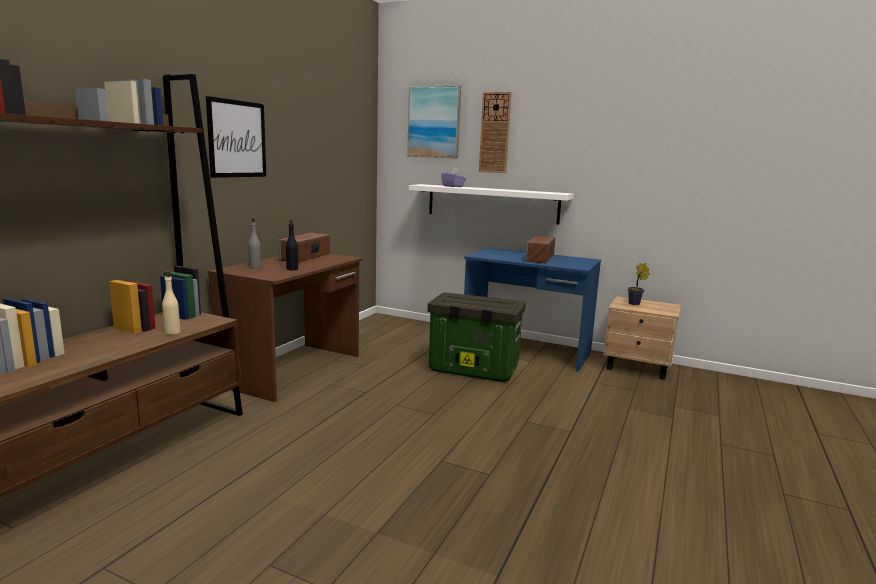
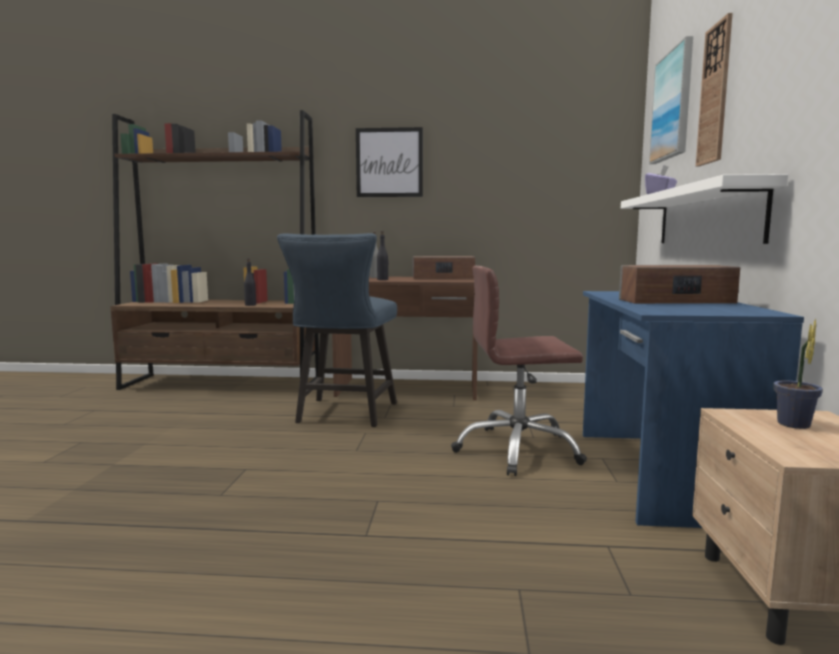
camera: 70 degrees right, 5 degrees down
(172, 332) = (250, 305): beige bottle -> black bottle
(340, 406) = (344, 415): none -> blue chair
(472, 369) = (518, 450): storage box -> brown office chair

